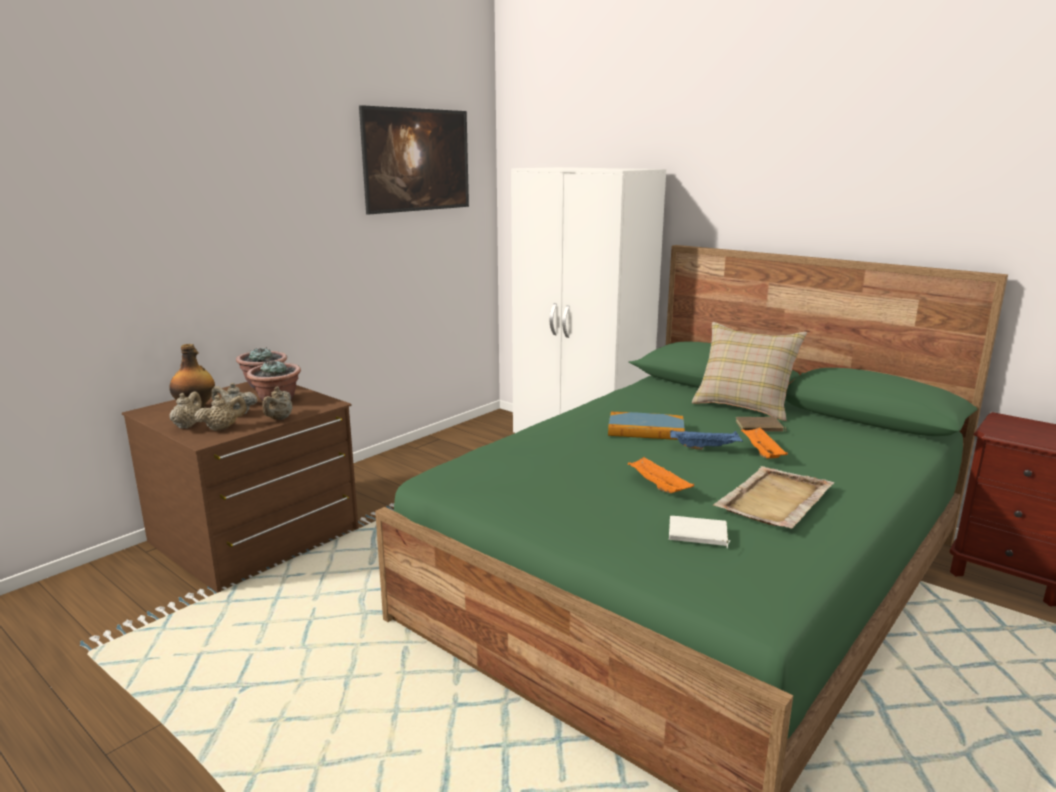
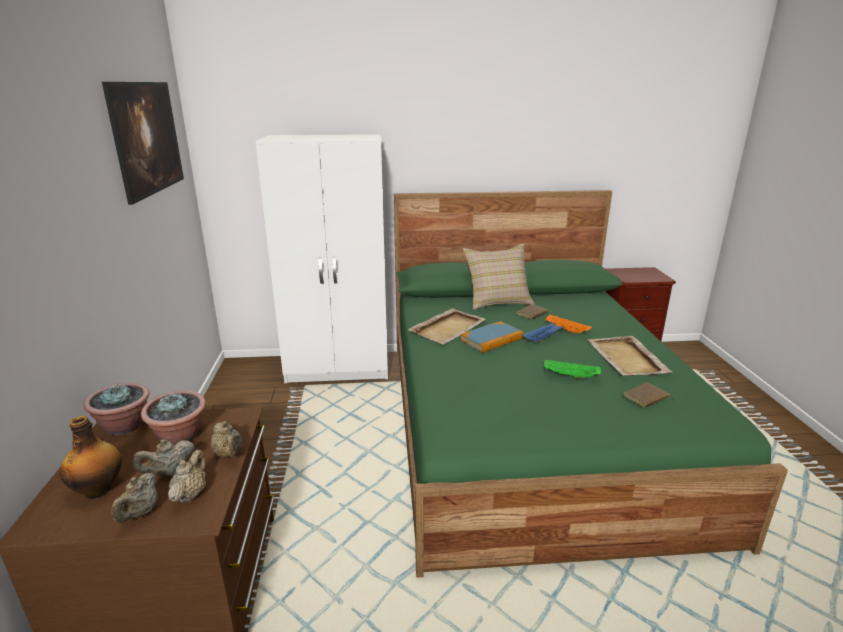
camera: 45 degrees left, 5 degrees up
(188, 426) = (140, 513): beige teapot -> beige teapot turned 135 degrees counterclockwise
(625, 408) = (448, 328): none -> beige tray
(657, 486) = (570, 376): orange tray -> green tray
(697, 535) = (646, 398): white book -> brown book

